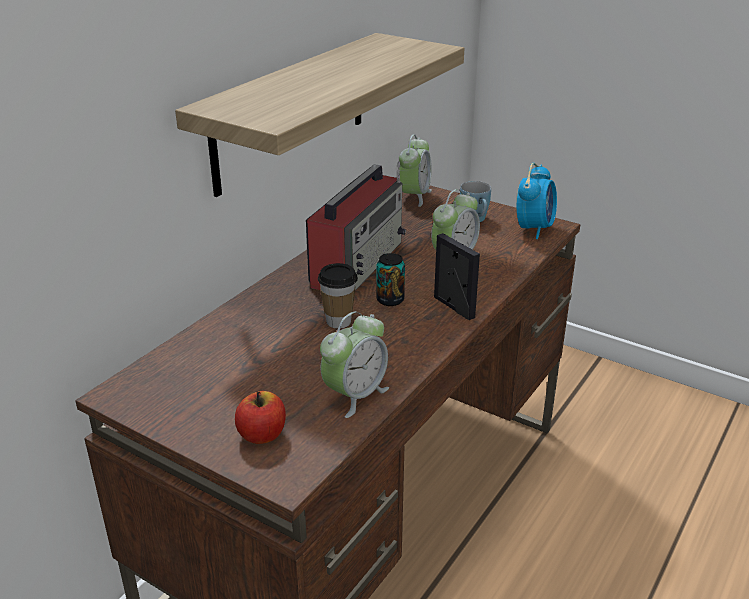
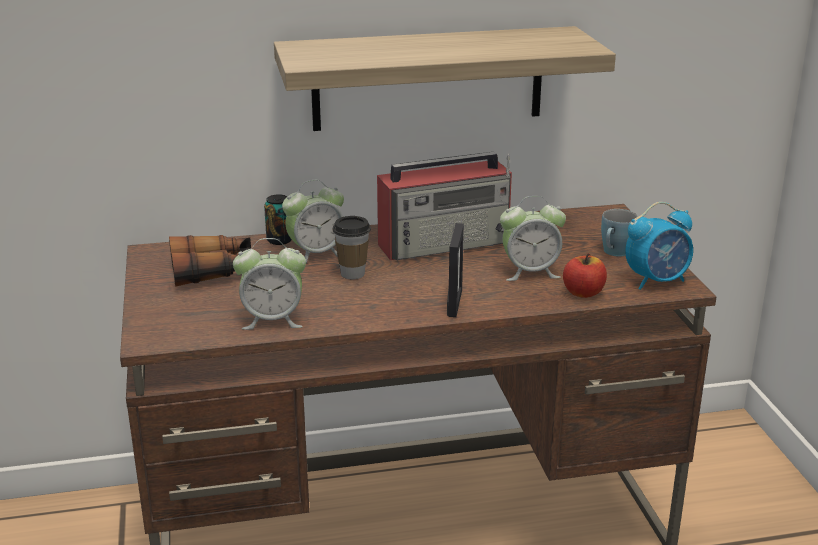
camera: 45 degrees right, 5 degrees down
(218, 380) = (214, 271): none -> binoculars
(262, 434) = (180, 311): apple -> apple (583, 293)
(390, 300) = (417, 277): can -> can (279, 240)
(414, 196) = (597, 215): alarm clock -> alarm clock (316, 254)

